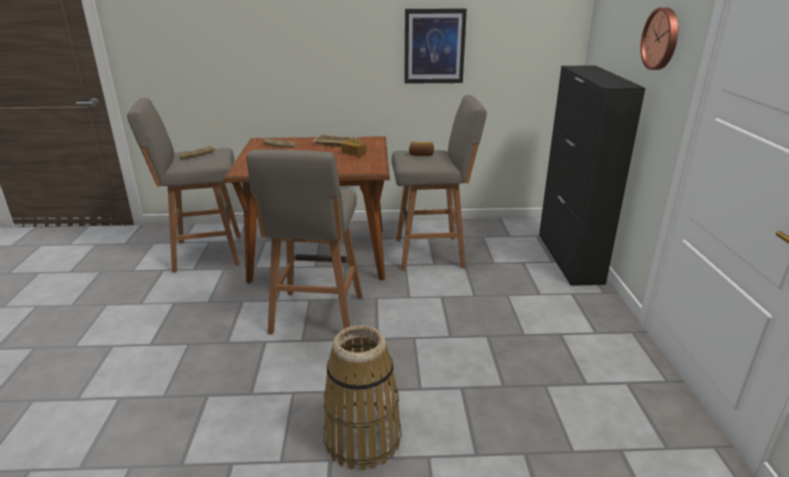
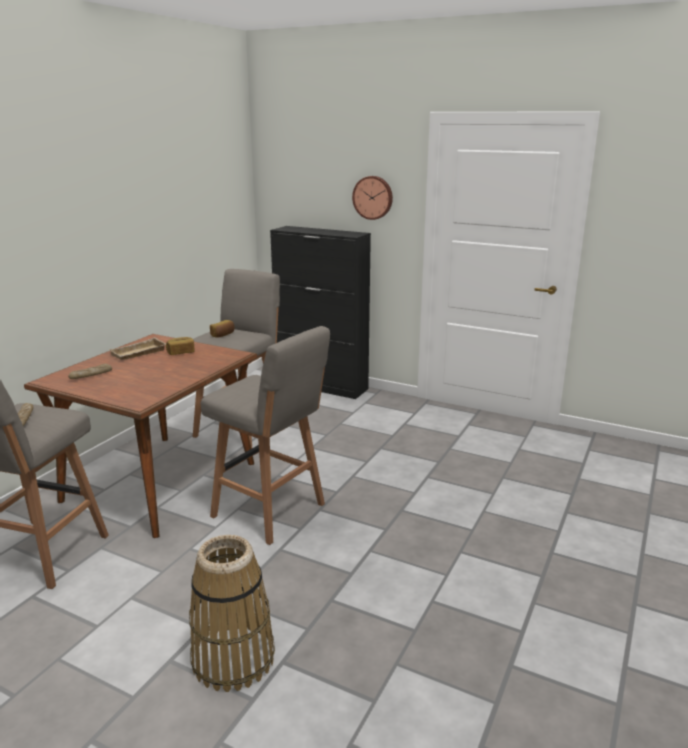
camera: 60 degrees left, 5 degrees down
(362, 438) = (448, 531): basket -> basket (233, 658)
(434, 46) = (163, 231): picture -> none

